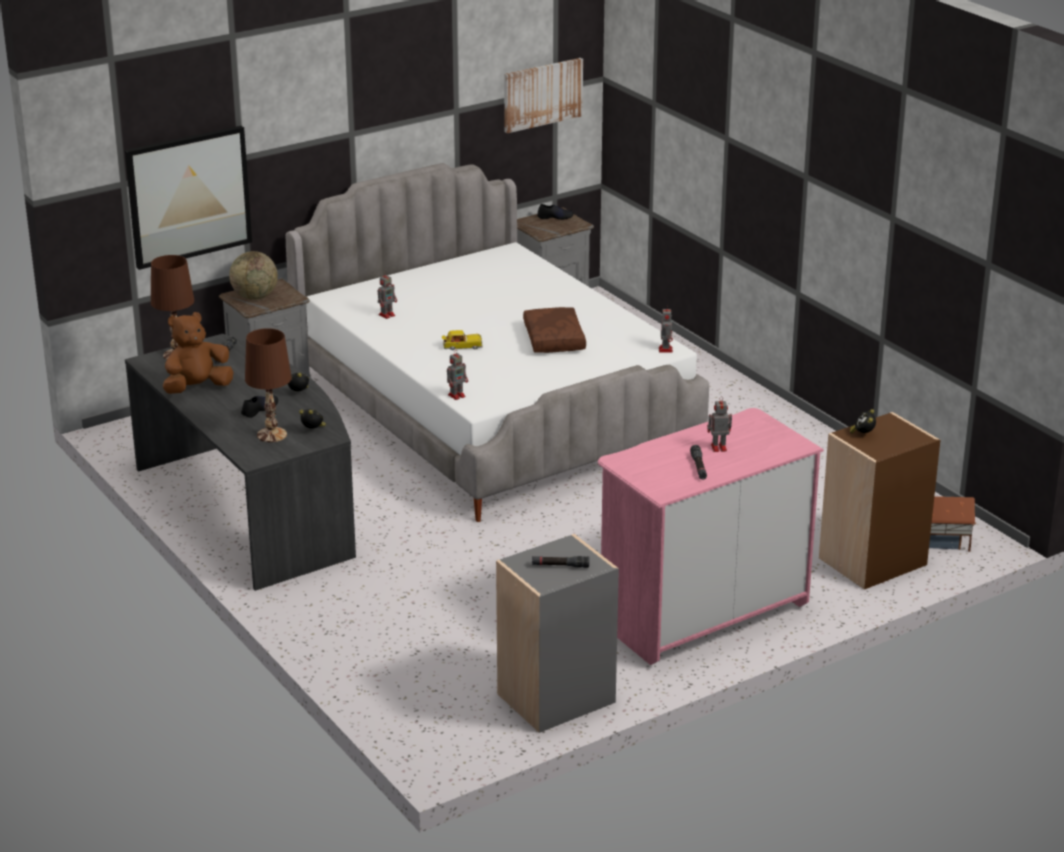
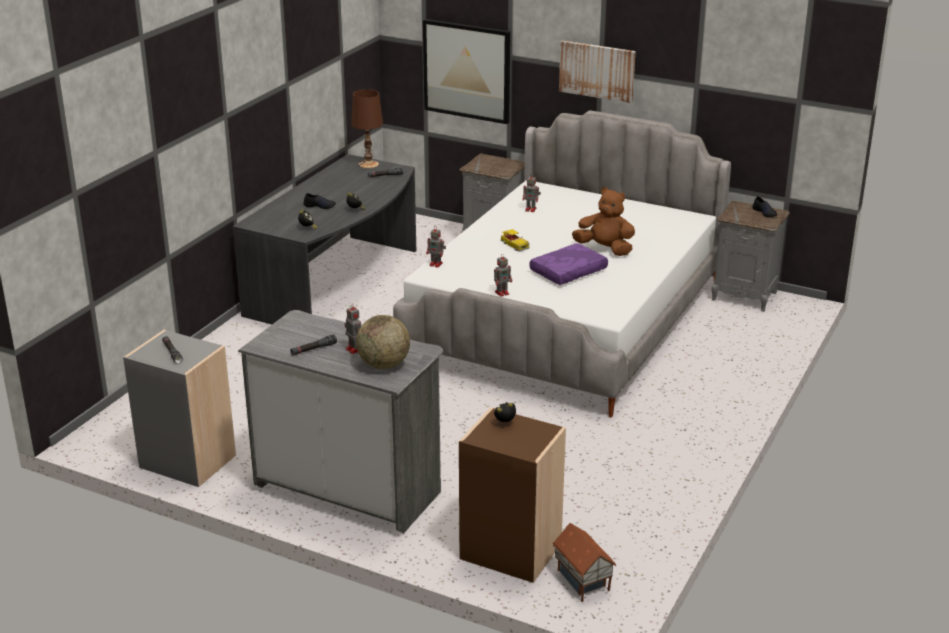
camera: 60 degrees right, 0 degrees up
(197, 388) = (330, 182): brown plush toy -> brown plush toy (605, 249)
(255, 297) = (488, 163): globe -> globe (384, 365)
(271, 435) = (288, 219): brown table lamp -> none
(542, 94) = (782, 101): picture -> picture (597, 71)
(555, 339) = (568, 272): brown pillow -> purple pillow
(665, 349) = (607, 316): toy robot -> toy robot (502, 293)
(702, 616) = (349, 490): pink dresser -> grey dresser

